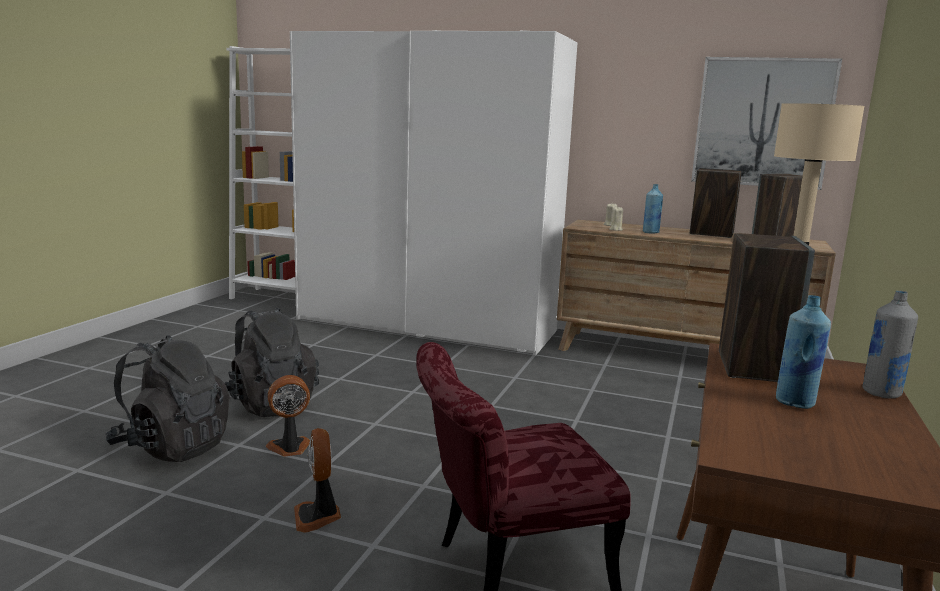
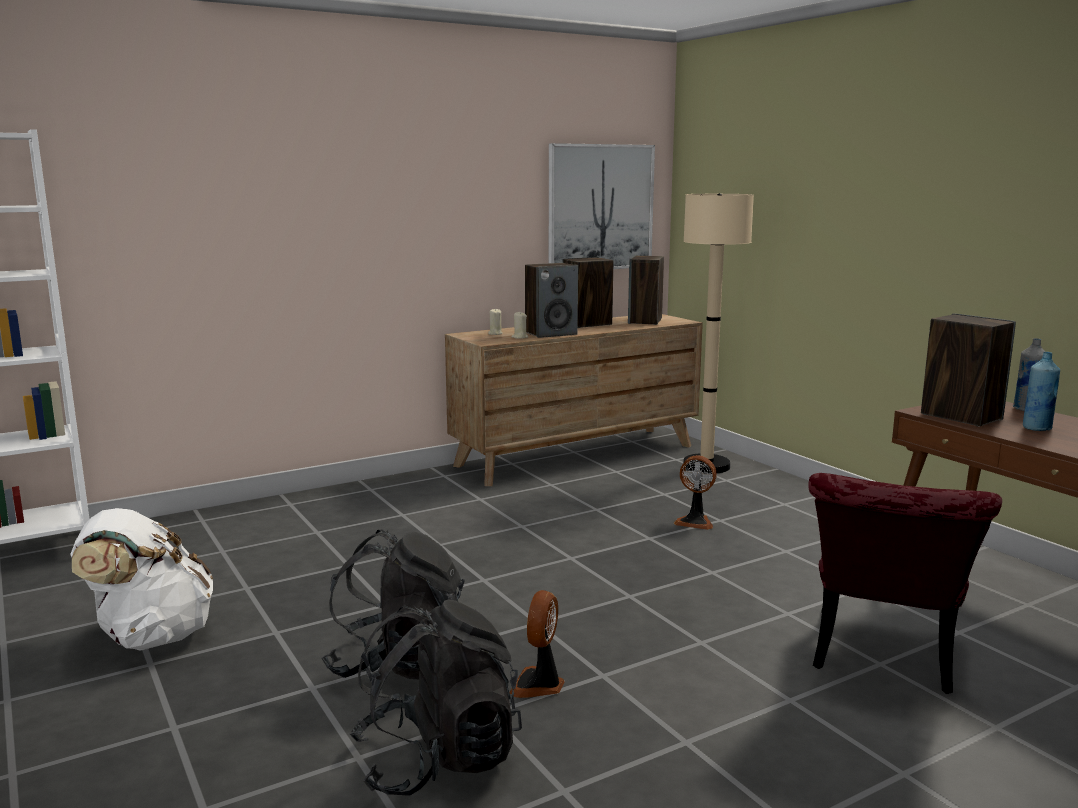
camera: 50 degrees left, 0 degrees up
(234, 346) = (150, 637): none -> white backpack
(318, 516) = (711, 711): fan -> fan (695, 522)
(426, 325) = (306, 513): white wardrobe -> none
(650, 232) = (551, 333): blue bottle -> speaker

